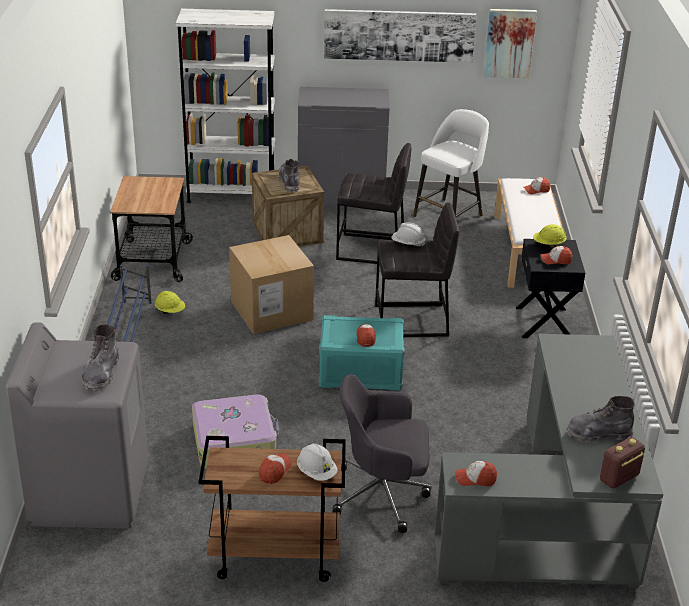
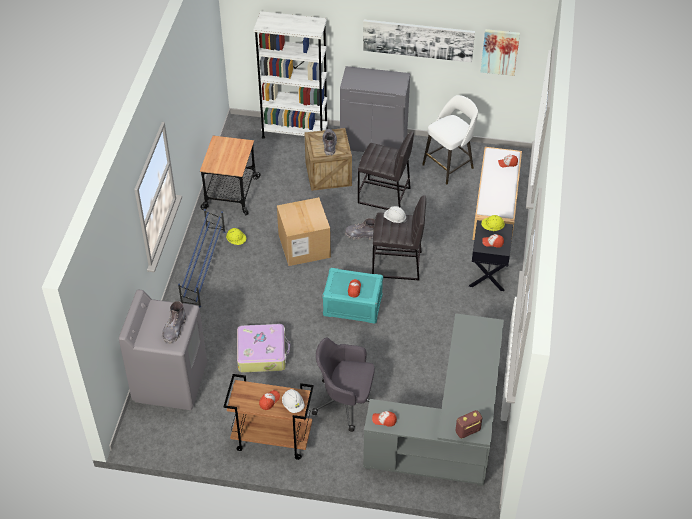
camera: 10 degrees right, 15 degrees up
(598, 433) = (467, 397): grey boot -> grey boot (361, 235)

